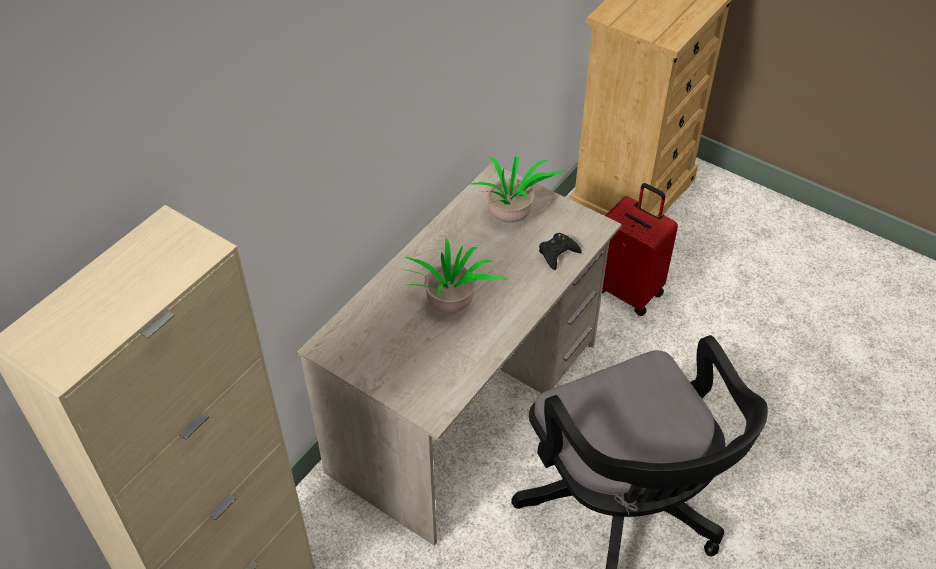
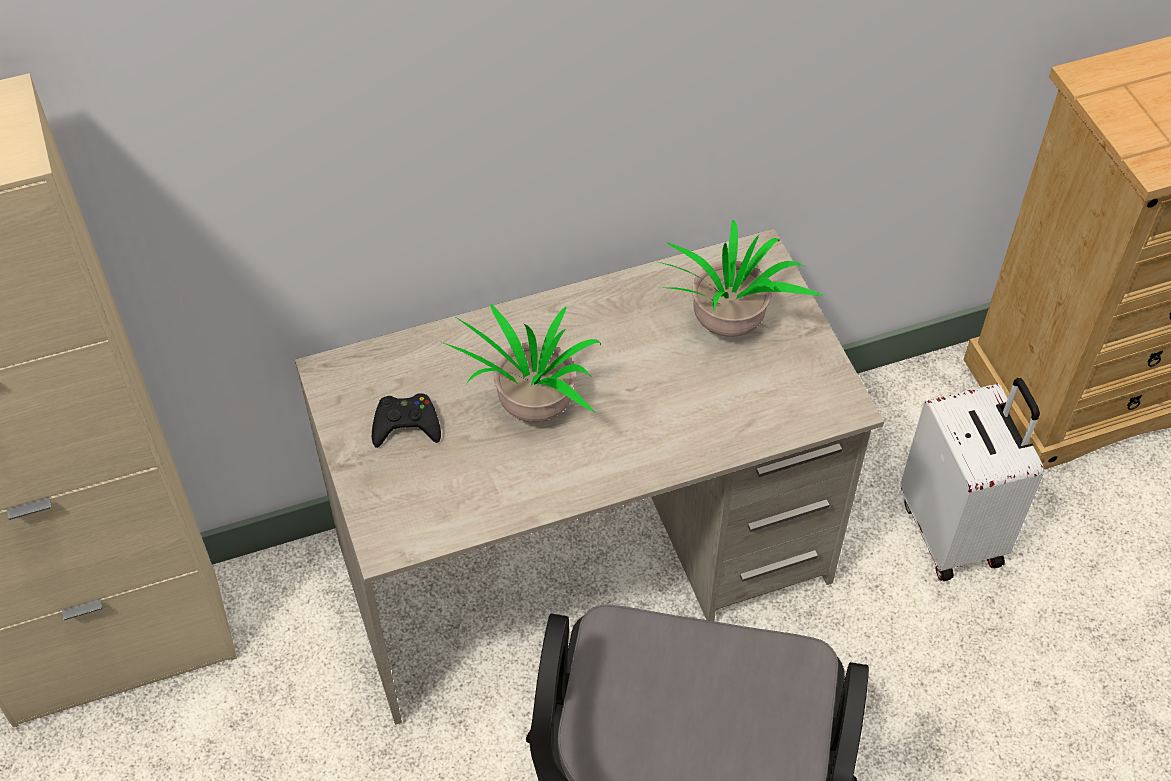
camera: 35 degrees right, 5 degrees up
(557, 253) = (748, 415): black game controller -> black game controller (406, 425)
(628, 290) = (954, 531): red suitcase -> white suitcase

